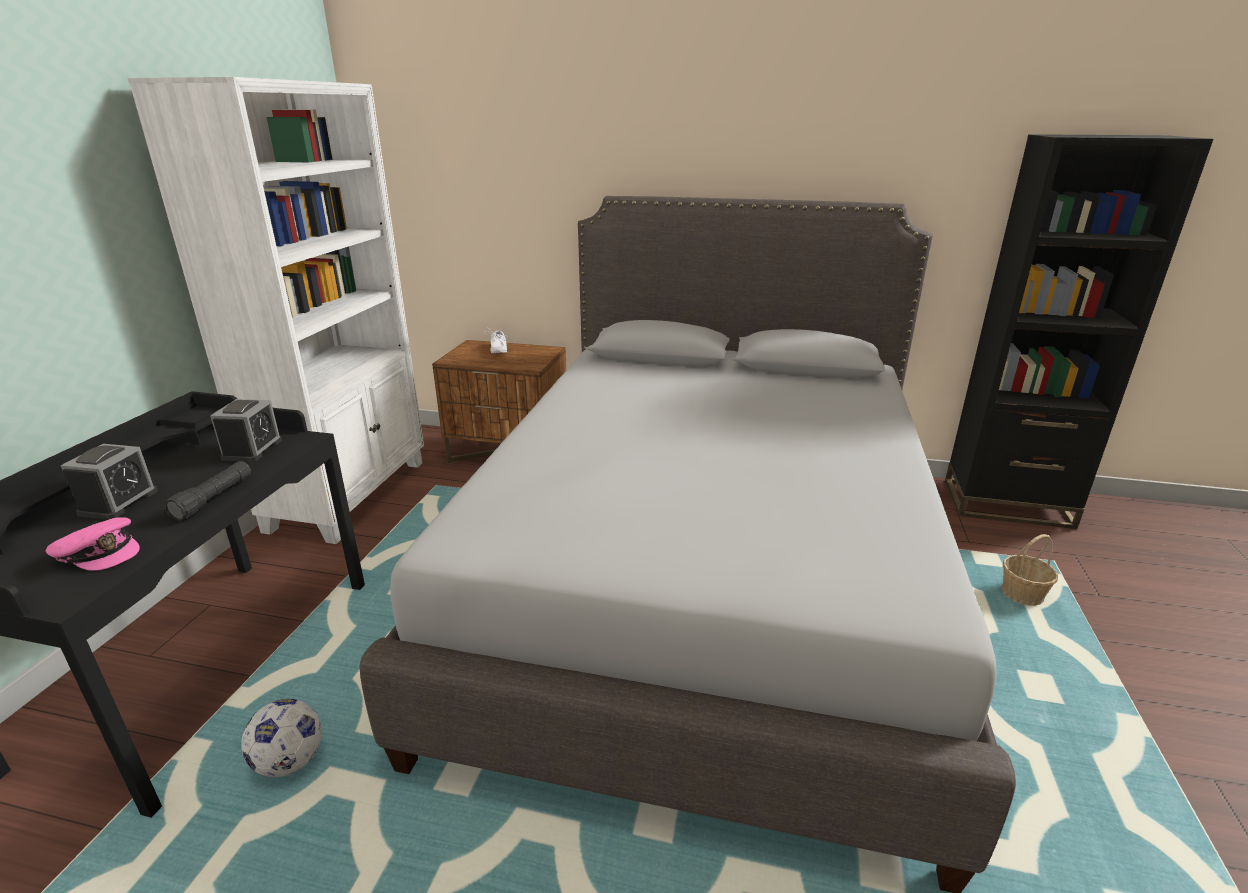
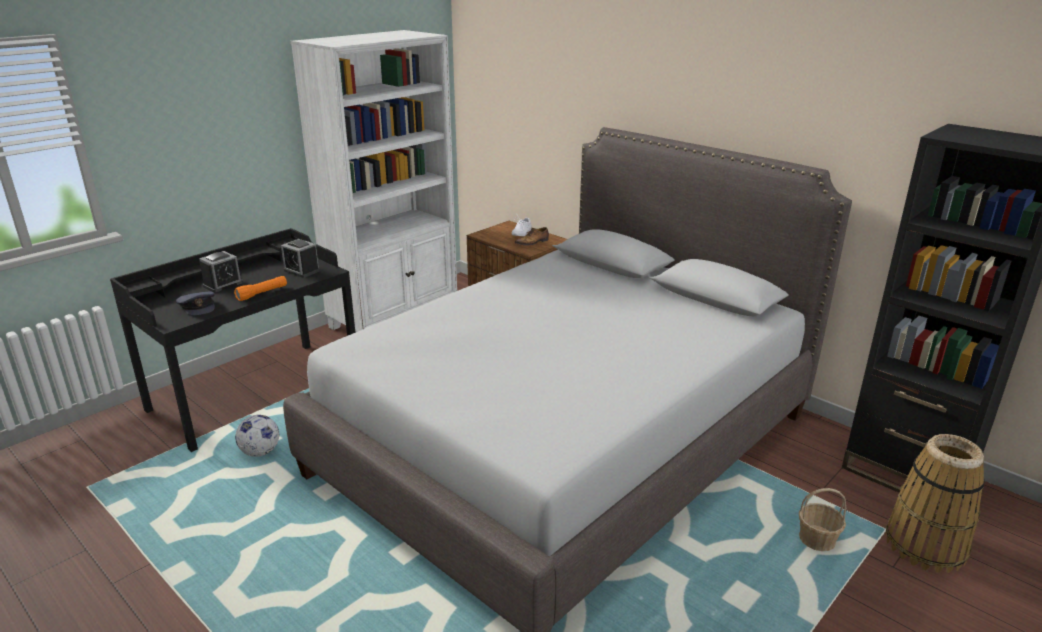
camera: 30 degrees right, 0 degrees up
(99, 552) = (198, 307): pink cap -> grey cap
(214, 498) = (262, 293): black flashlight -> orange flashlight
(252, 449) = (301, 270): alarm clock -> alarm clock turned 90 degrees clockwise
(524, 357) = (532, 242): none -> shoe
(1094, 564) = (925, 545): none -> basket

